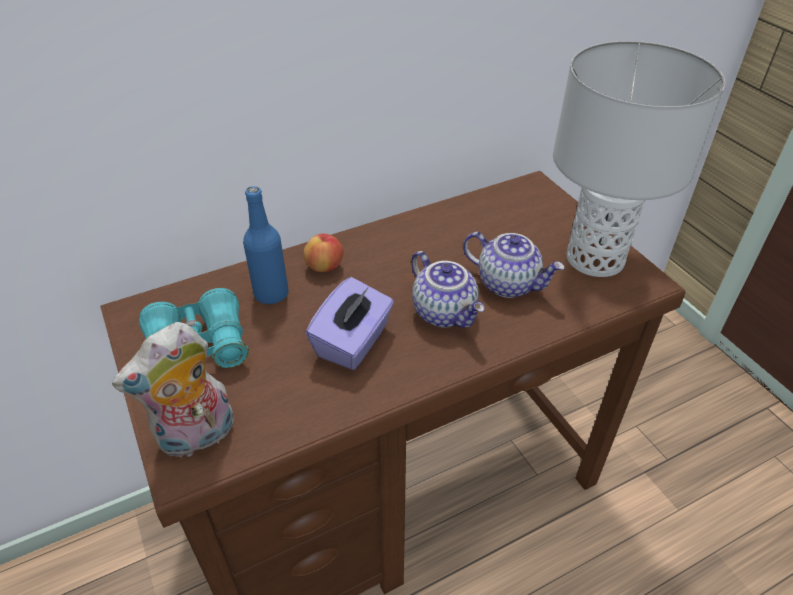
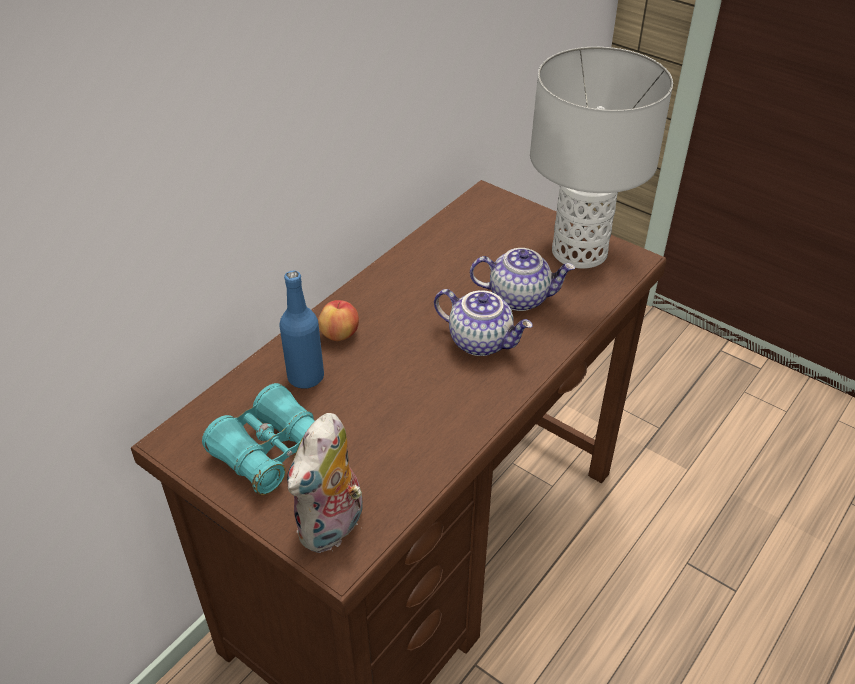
camera: 25 degrees left, 0 degrees up
(353, 342) = (417, 395): purple tissue box -> none

